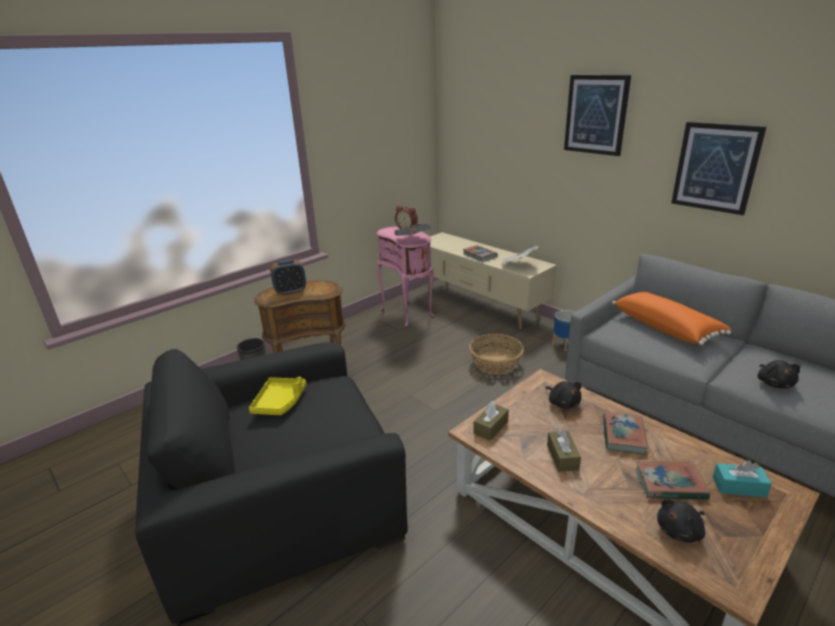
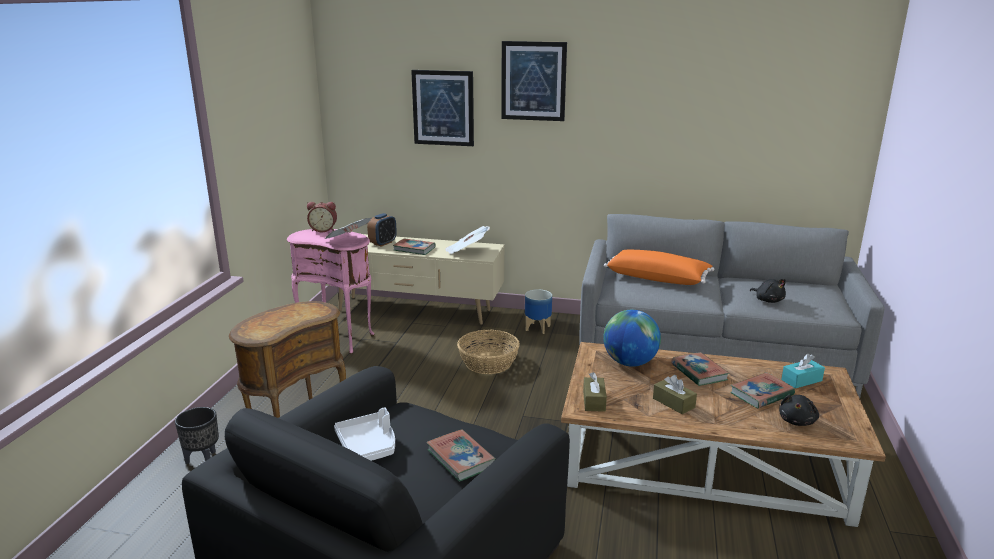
camera: 35 degrees left, 5 degrees down
(280, 402) = (368, 446): yellow tray -> white tray
(290, 291) = (274, 322): alarm clock -> alarm clock (383, 243)
(322, 437) = (461, 458): none -> book
(563, 403) = (629, 363): black plush toy -> globe
(716, 167) = (658, 125): picture -> picture (443, 108)

